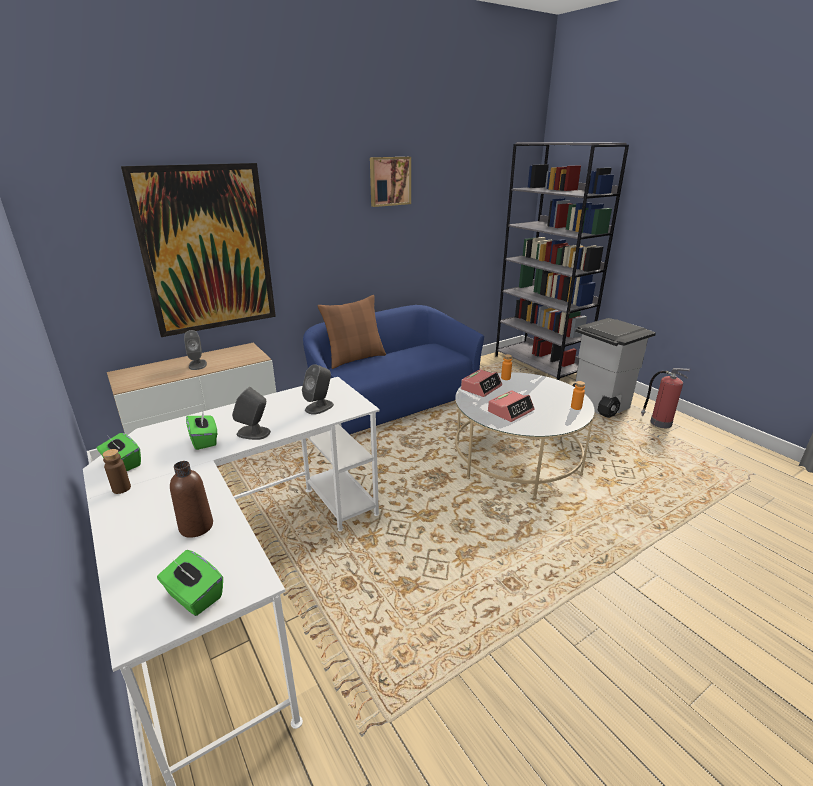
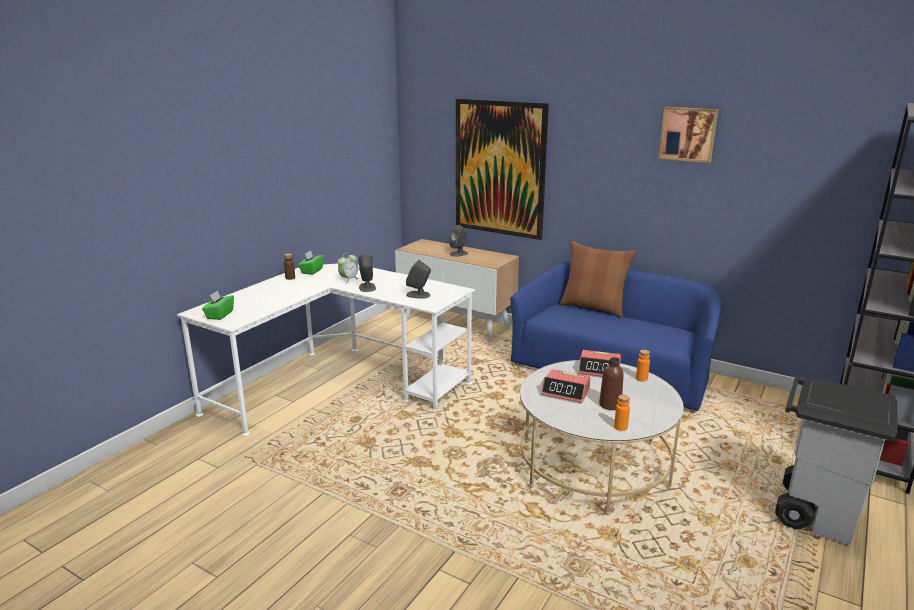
camera: 65 degrees right, 5 degrees down
(196, 527) = (268, 301): brown bottle -> brown bottle (610, 405)
(204, 440) = (349, 279): green tissue box -> alarm clock
(659, 423) = (841, 581): fire extinguisher -> none

